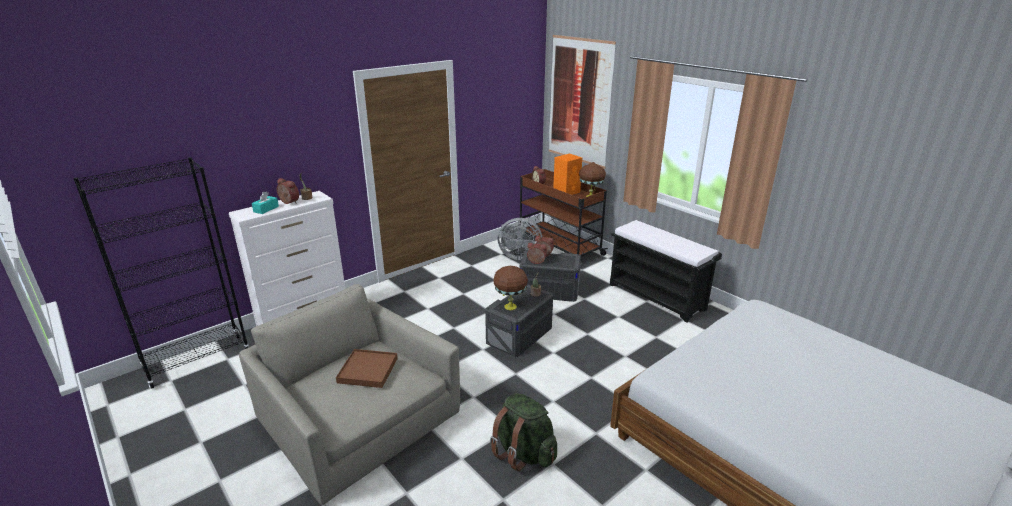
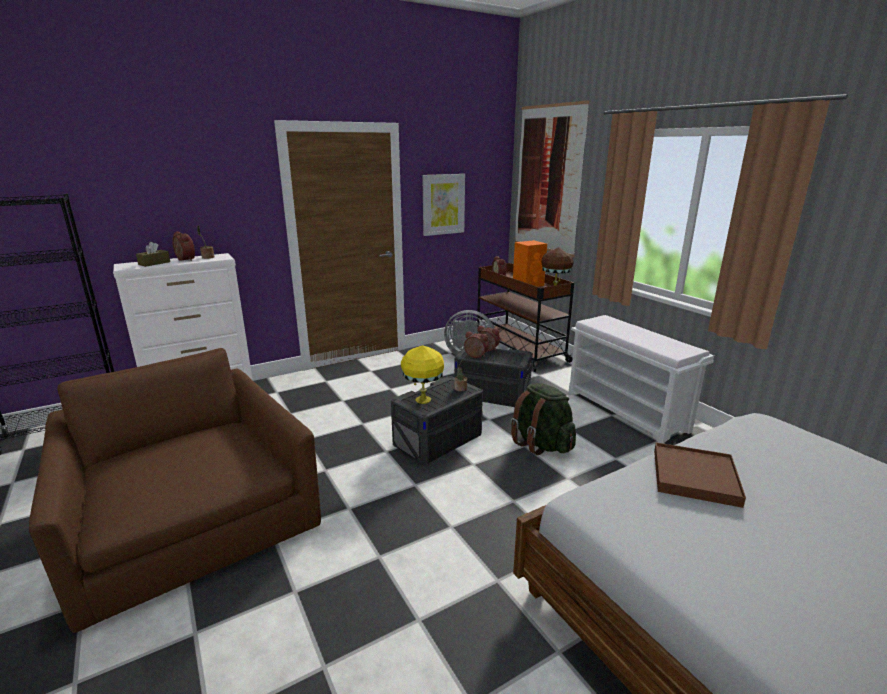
camera: 10 degrees right, 5 degrees down
(266, 209) = (154, 263): turquoise tissue box -> brown tissue box
(356, 420) = (190, 520): grey armchair -> brown armchair
(368, 370) = (198, 454): brown tray -> brown tray (695, 477)
(489, 124) = (443, 204): none -> picture
(510, 306) = (423, 399): brown table lamp -> yellow table lamp
(523, 453) = (383, 596): green backpack -> green backpack (541, 444)
(657, 297) = (627, 411): black bench -> white bench

